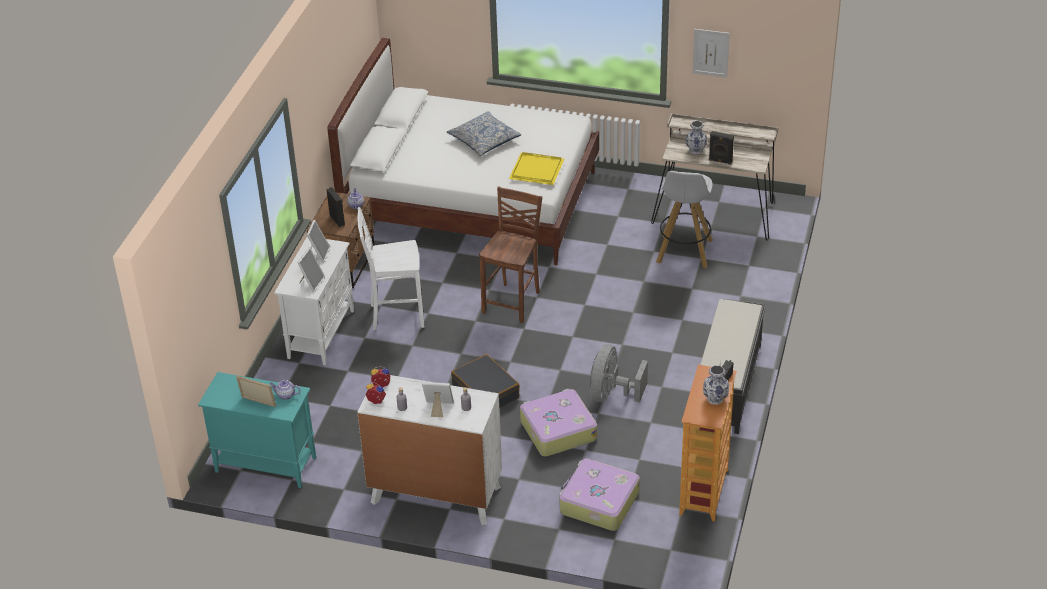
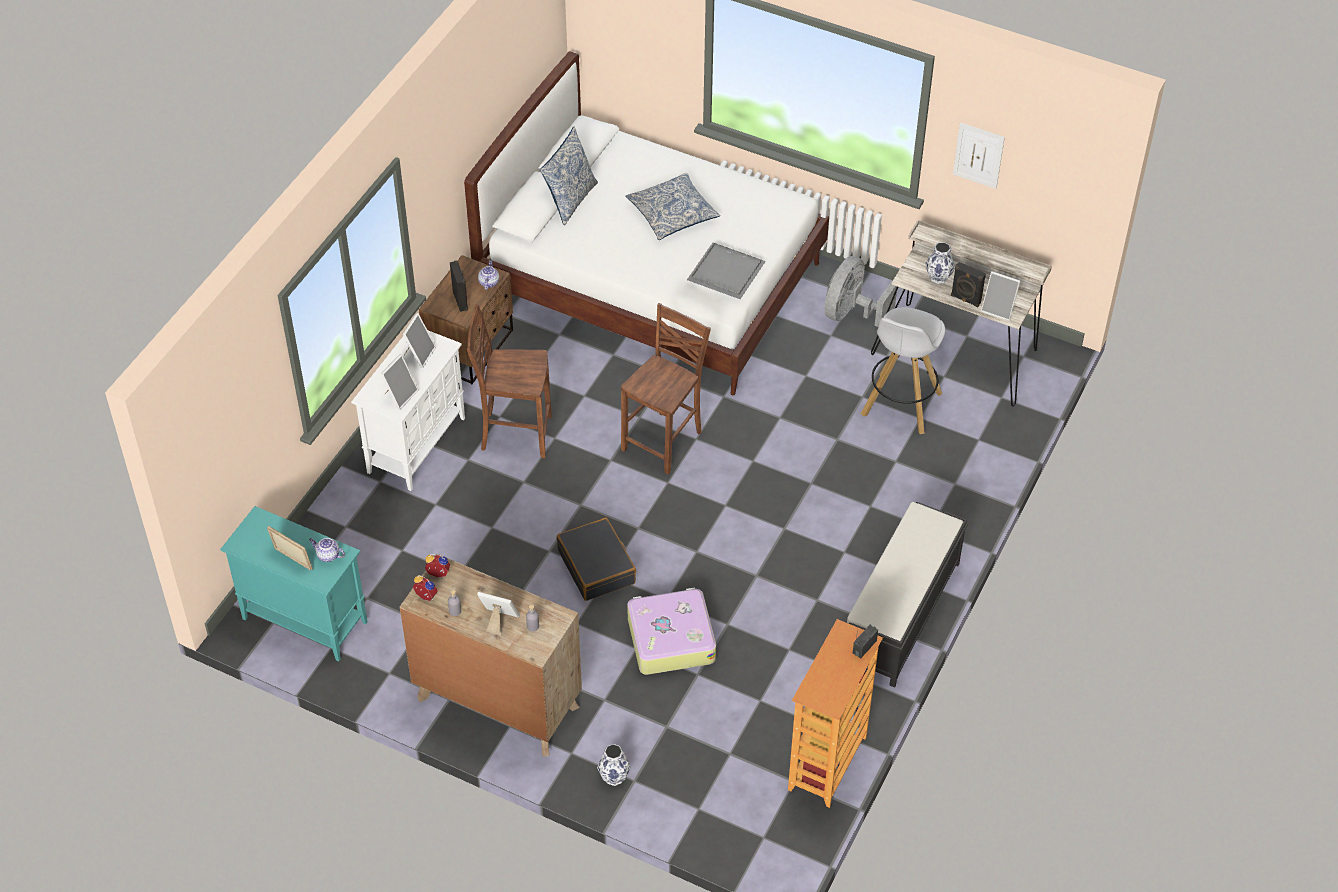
camera: 10 degrees right, 10 degrees up
(395, 315) = (514, 433): white chair -> brown chair
(403, 142) = (570, 200): none -> pillow
(435, 495) = (497, 702): white dresser -> brown dresser
(538, 170) = (727, 272): yellow tray -> grey tray
(598, 502) = (693, 752): suitcase -> none
(611, 394) = (751, 600): grey fan -> grey fan (851, 313)
(715, 398) = (844, 674): vase -> vase (614, 776)
(746, 163) = (999, 309): none -> picture frame

